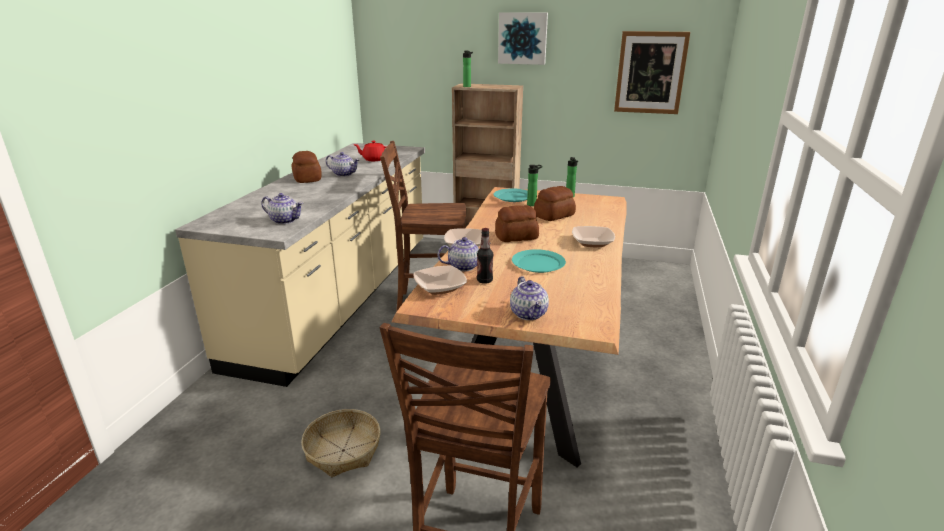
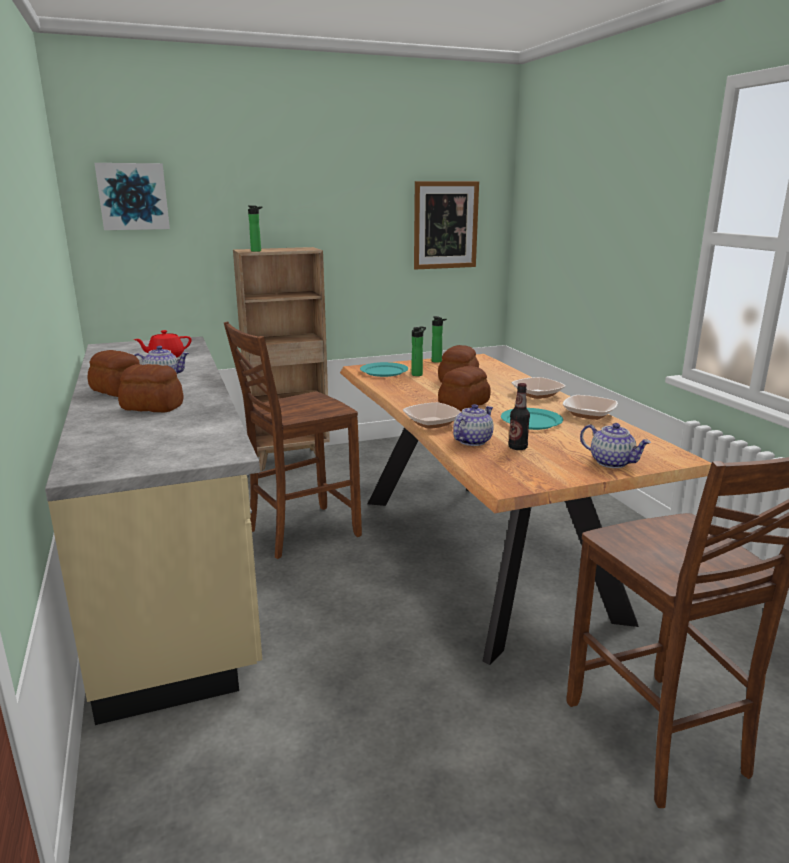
camera: 35 degrees left, 5 degrees down
(285, 220) = (204, 439): teapot -> none
(302, 193) = (152, 407): none -> bread
(343, 450) = (411, 724): basket -> none
(440, 287) = (490, 465): bowl -> bowl (589, 414)
(522, 38) = (306, 191): picture -> picture (133, 196)

